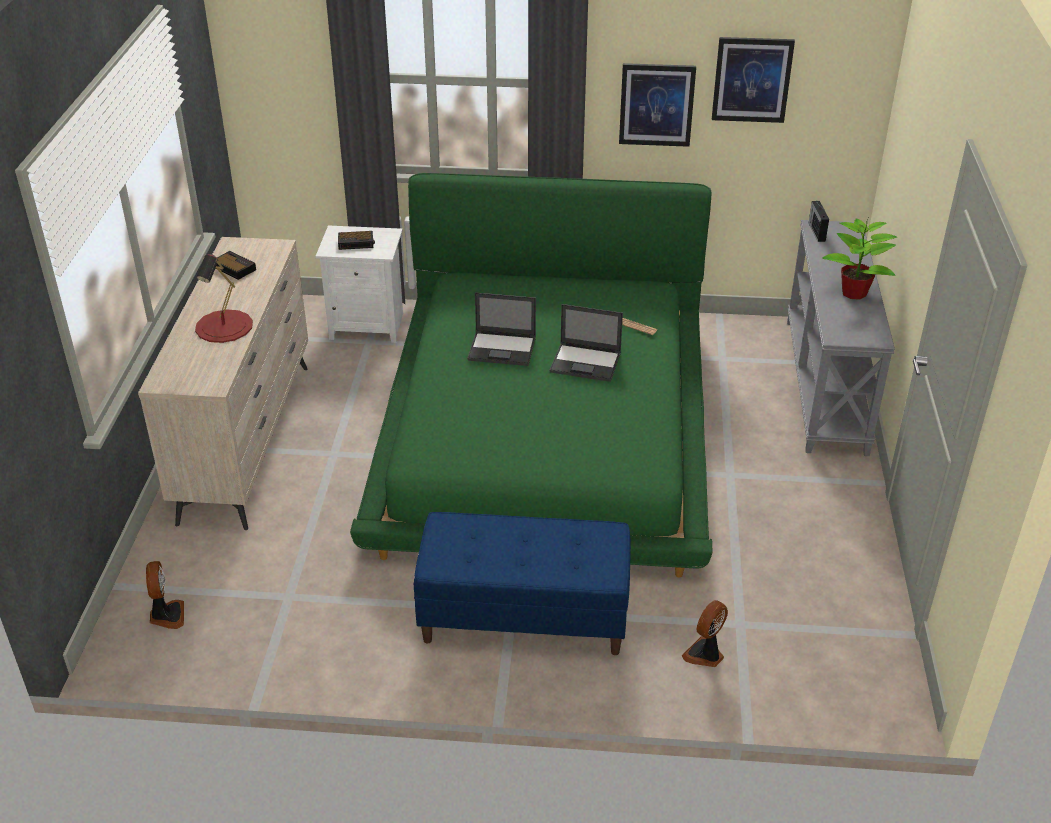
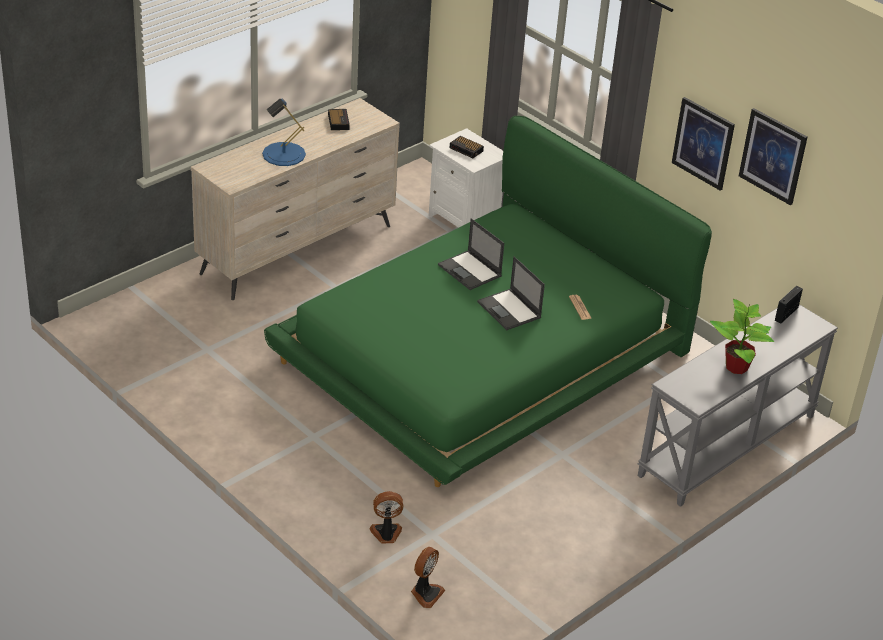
camera: 40 degrees right, 0 degrees up
(167, 615) = (136, 318): fan -> fan (425, 593)
(224, 326) = (284, 154): red table lamp -> blue table lamp
(525, 617) = (315, 445): blue bench -> none

